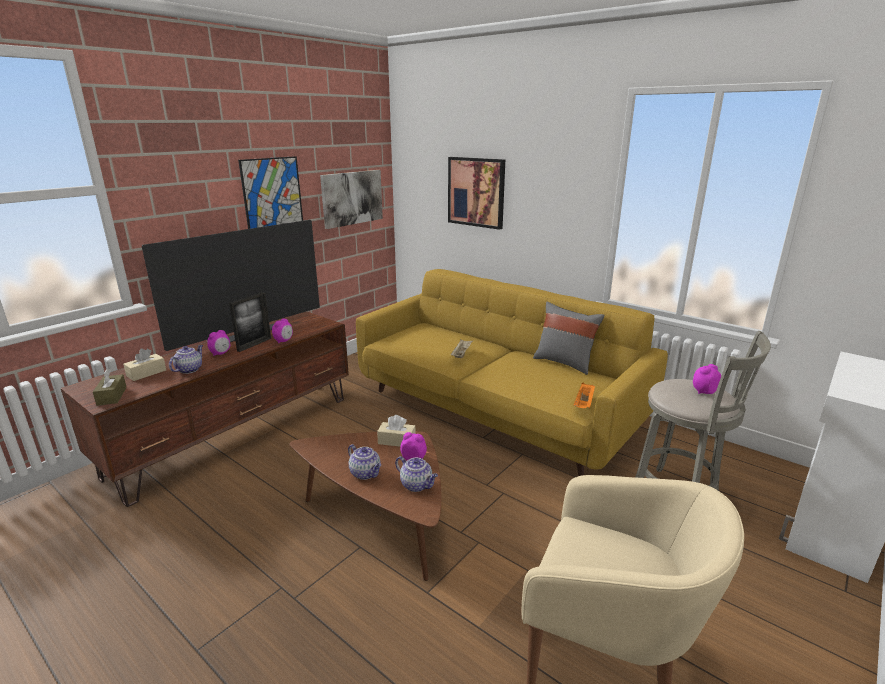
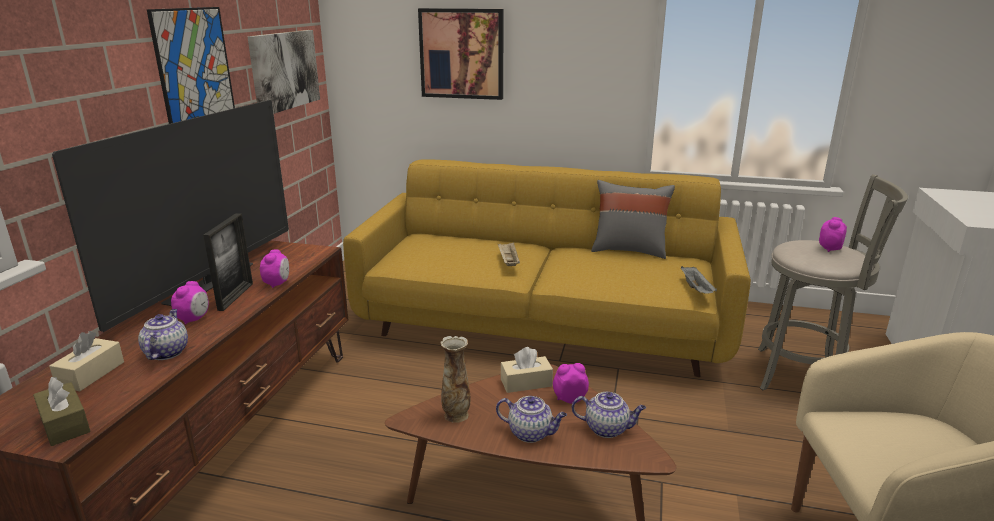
camera: 25 degrees left, 0 degrees up
(333, 449) = (456, 414): none -> vase
(584, 404) = (697, 289): orange tray -> grey tray

